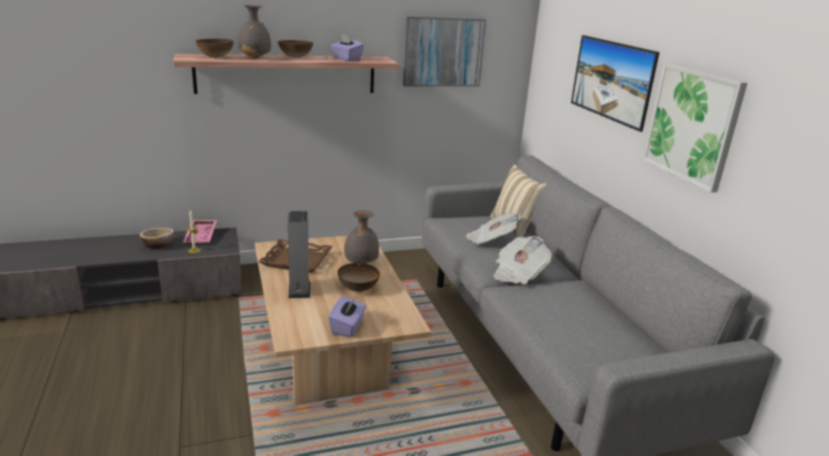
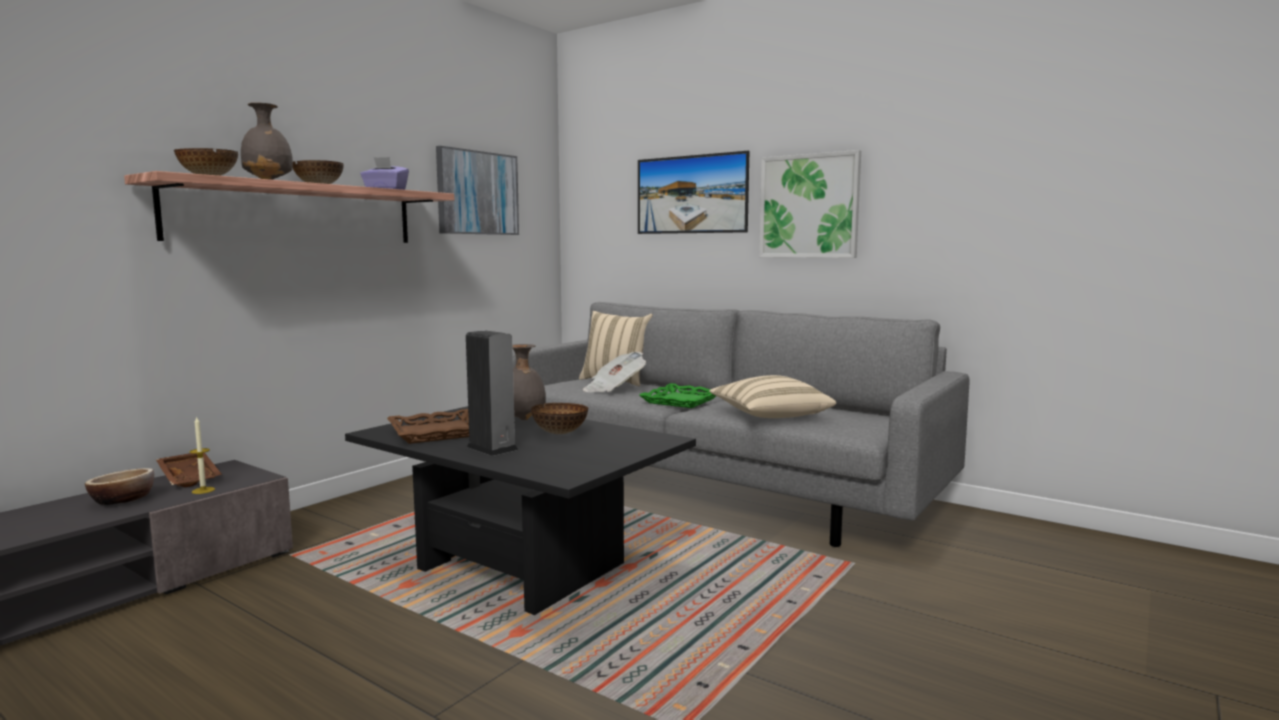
camera: 35 degrees left, 15 degrees down
(202, 236) = (191, 477): pink tray -> brown tray
(332, 363) = (521, 567): beige coffee table -> black coffee table
(347, 327) = (609, 455): purple tissue box -> none
(518, 273) = (682, 401): newspaper -> green tray
(552, 320) = (769, 416): none -> beige pillow

